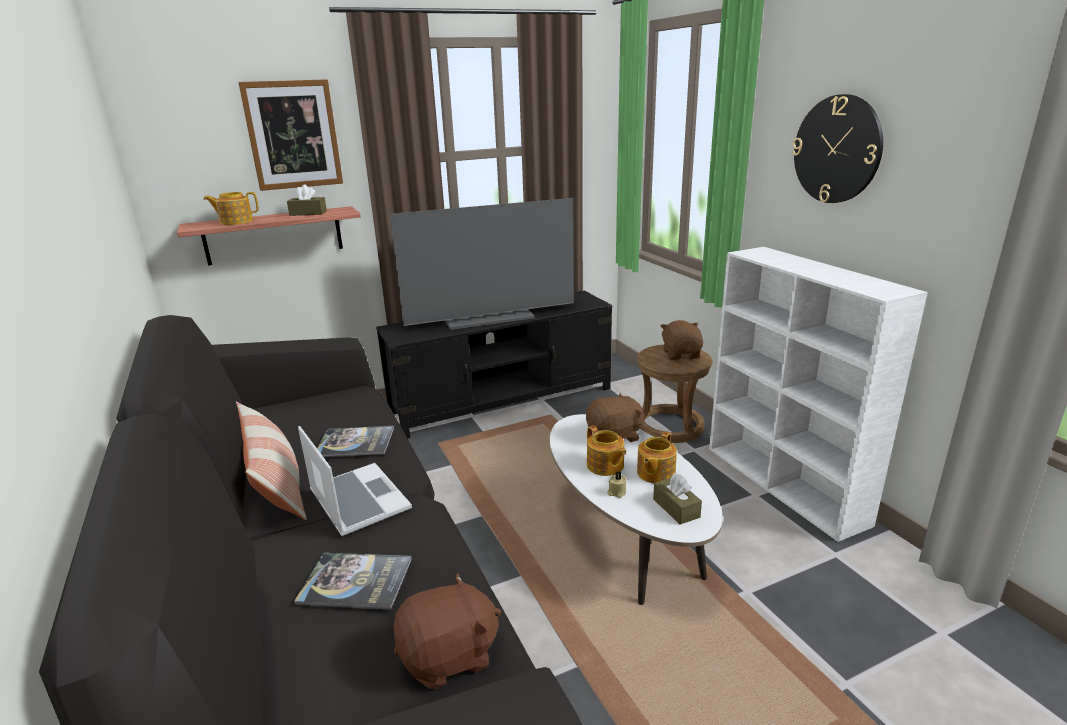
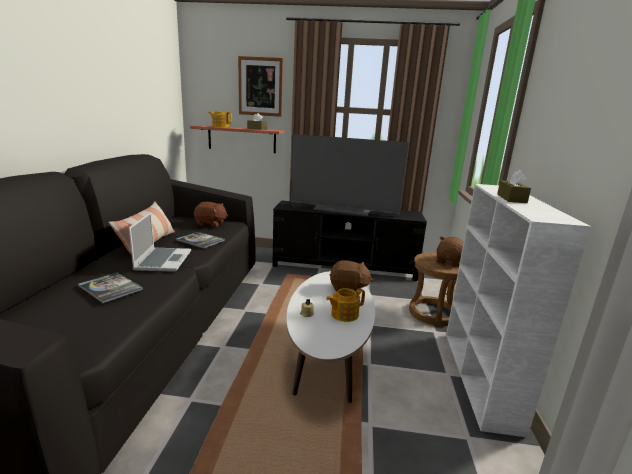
camera: 30 degrees right, 5 degrees down
(449, 657) = (90, 331): brown plush toy -> brown plush toy (210, 224)
(605, 466) = (320, 300): teapot -> none
(676, 508) = (329, 335): brown tissue box -> brown tissue box (511, 198)
(837, 149) = (564, 104): wall clock -> none

